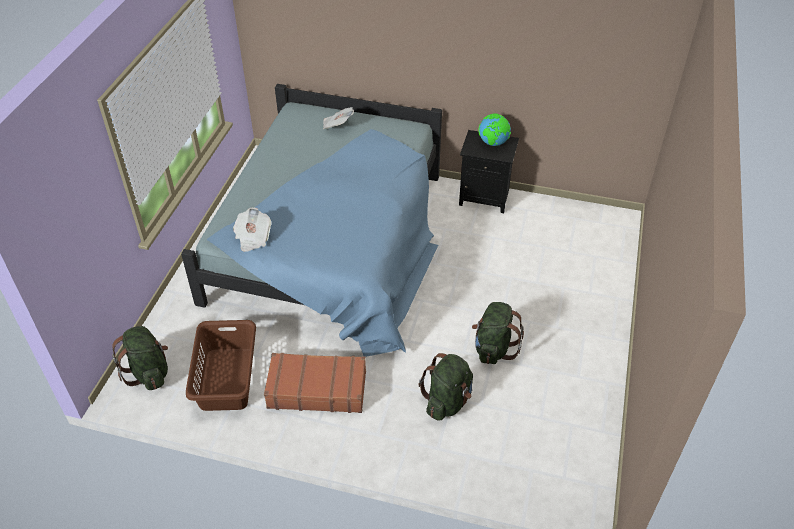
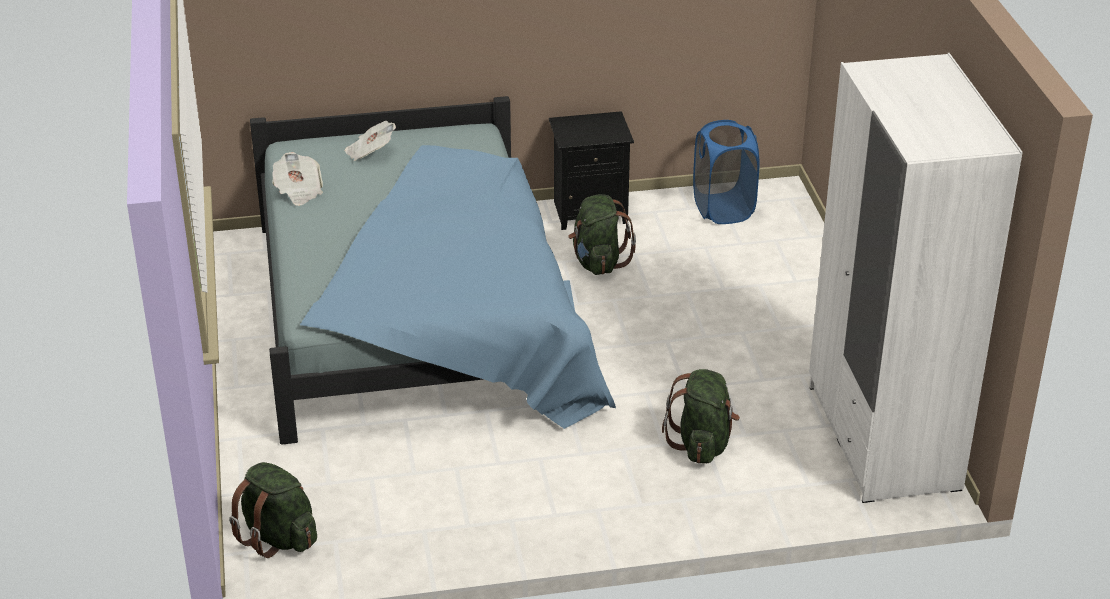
camera: 25 degrees left, 10 degrees down
(227, 378) = (396, 509): brown laundry basket -> none
(253, 238) = (364, 306): newspaper -> newspaper (298, 191)
(317, 389) = (526, 483): brown suitcase -> none
(493, 143) = (594, 125): globe -> none
(493, 348) = (719, 373): green backpack -> green backpack (598, 262)
(573, 221) = (723, 209): none -> blue laundry basket
(576, 443) = (882, 437): none -> white wardrobe

